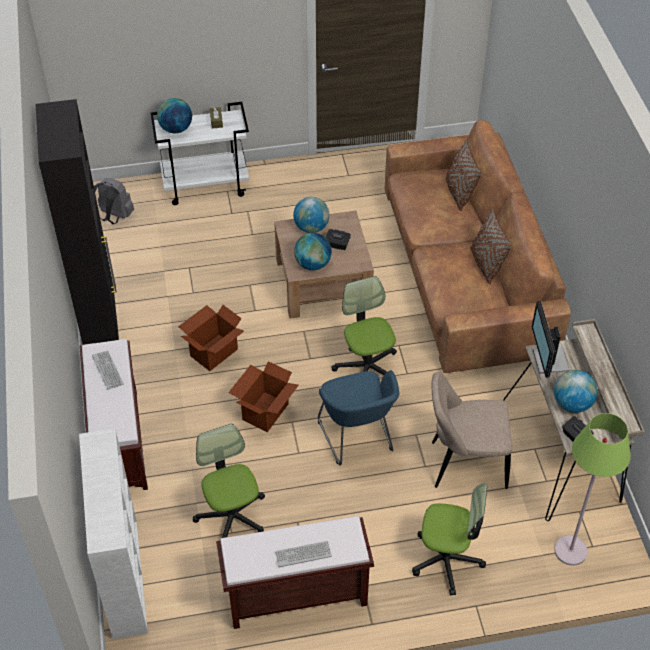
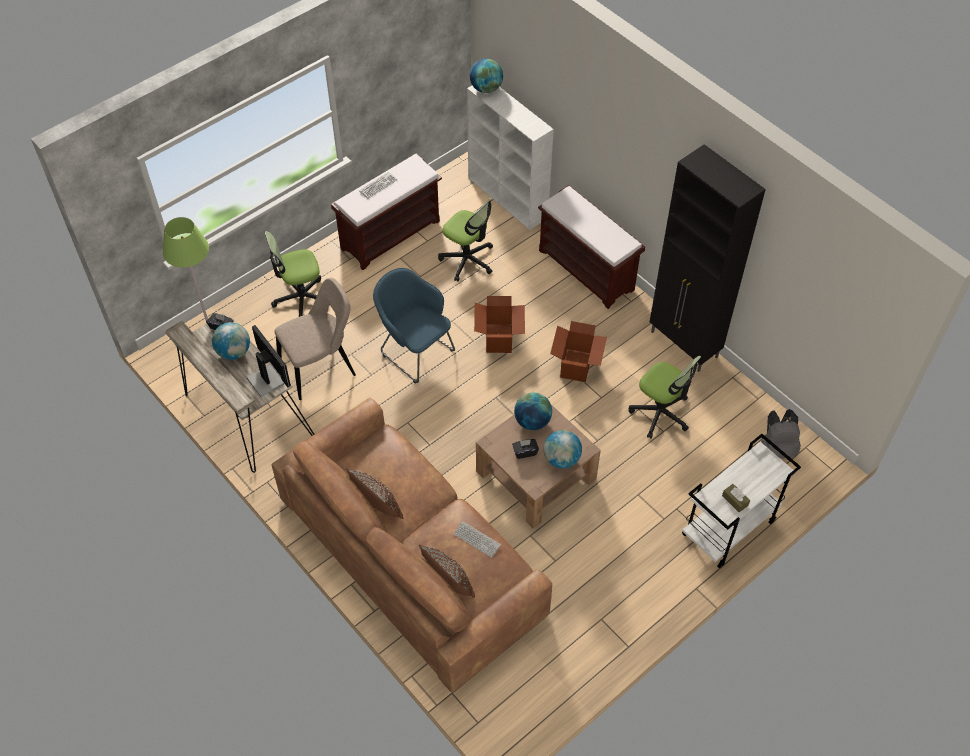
camera: 150 degrees right, 5 degrees up
(108, 370) = (604, 235): keyboard -> keyboard (477, 540)
(176, 129) = (763, 470): globe -> globe (486, 88)
(366, 367) = (444, 411): office chair -> office chair (660, 413)

